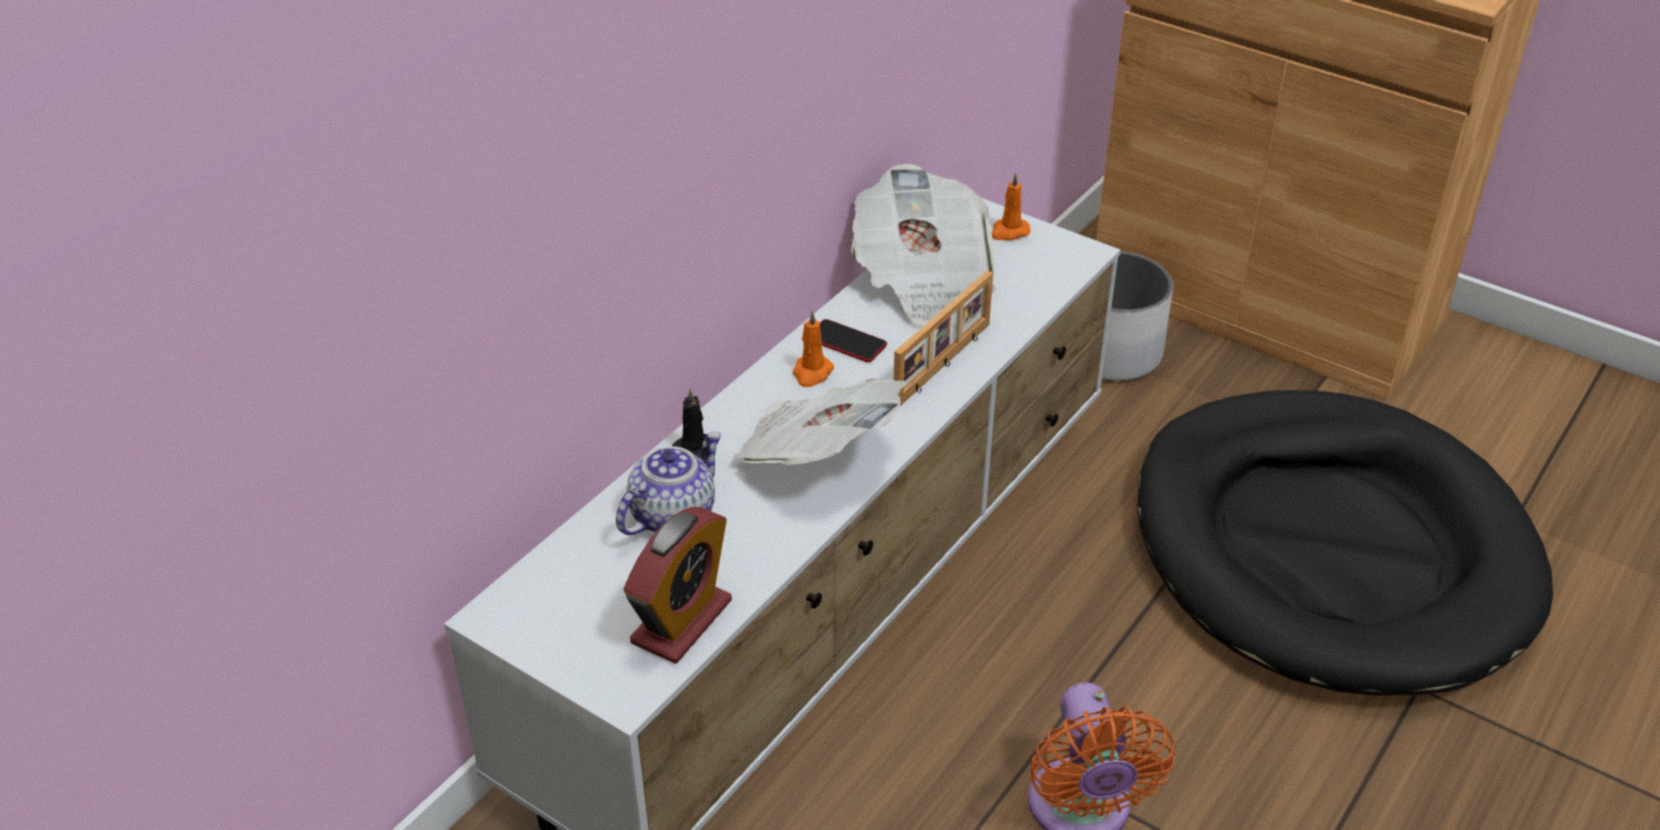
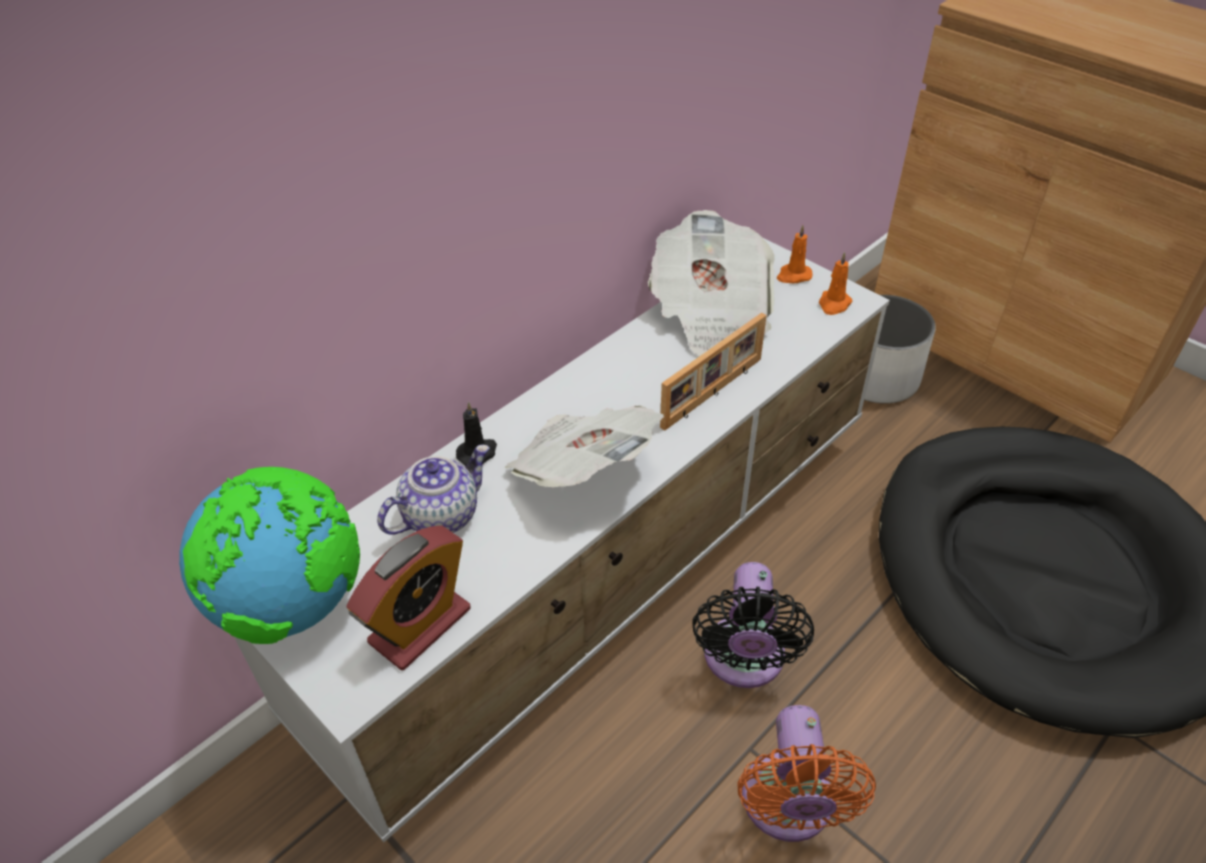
camera: 10 degrees right, 5 degrees up
(536, 617) = (294, 604): none -> globe
(812, 373) = (596, 390): orange candle -> orange candle (834, 304)
(846, 342) = (632, 364): phone -> none
(1006, 674) = (743, 661): none -> black fan

